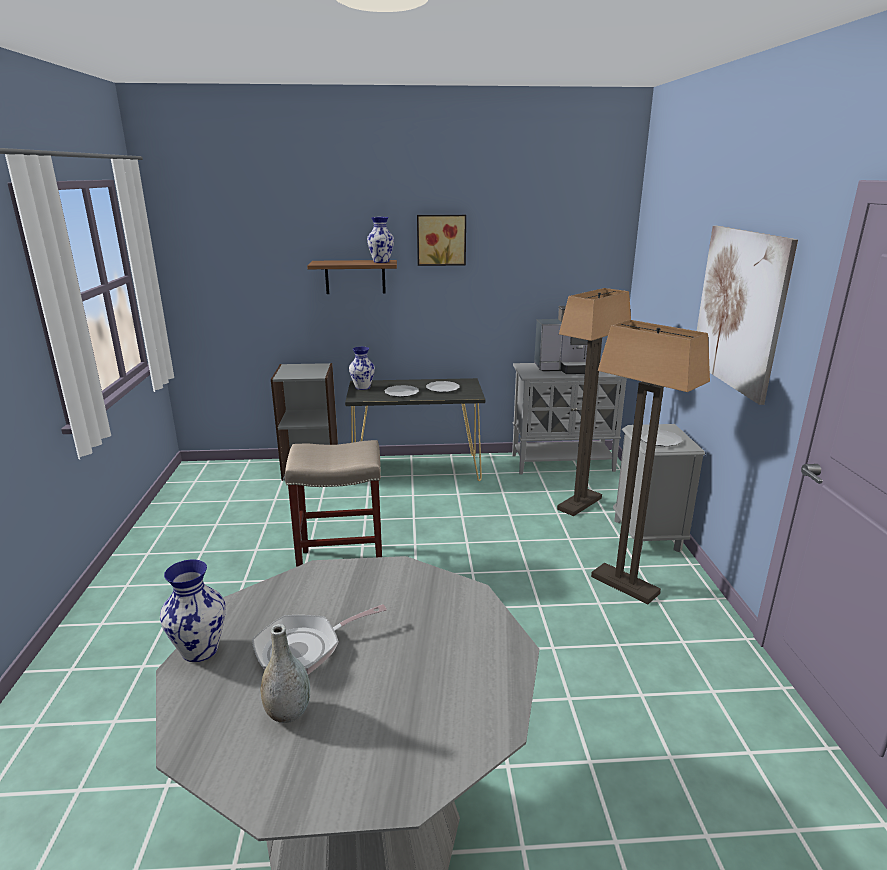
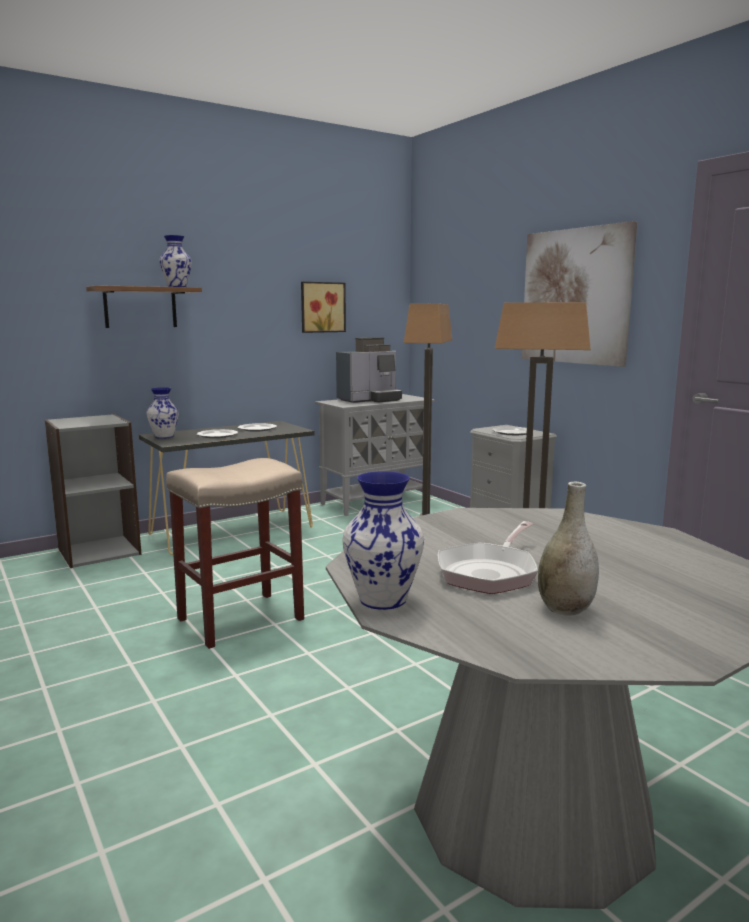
camera: 30 degrees left, 10 degrees down
(441, 240) = (235, 267): picture -> picture (322, 307)

